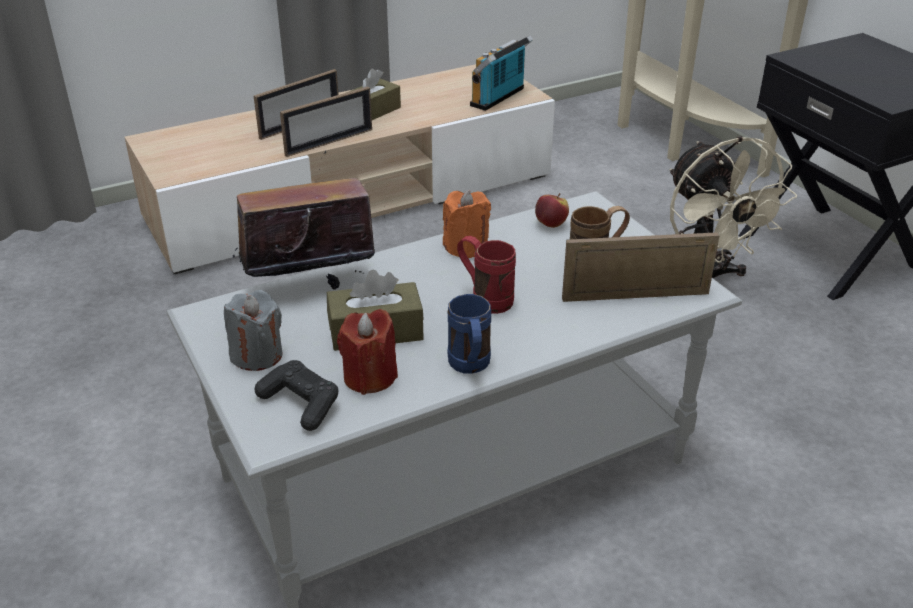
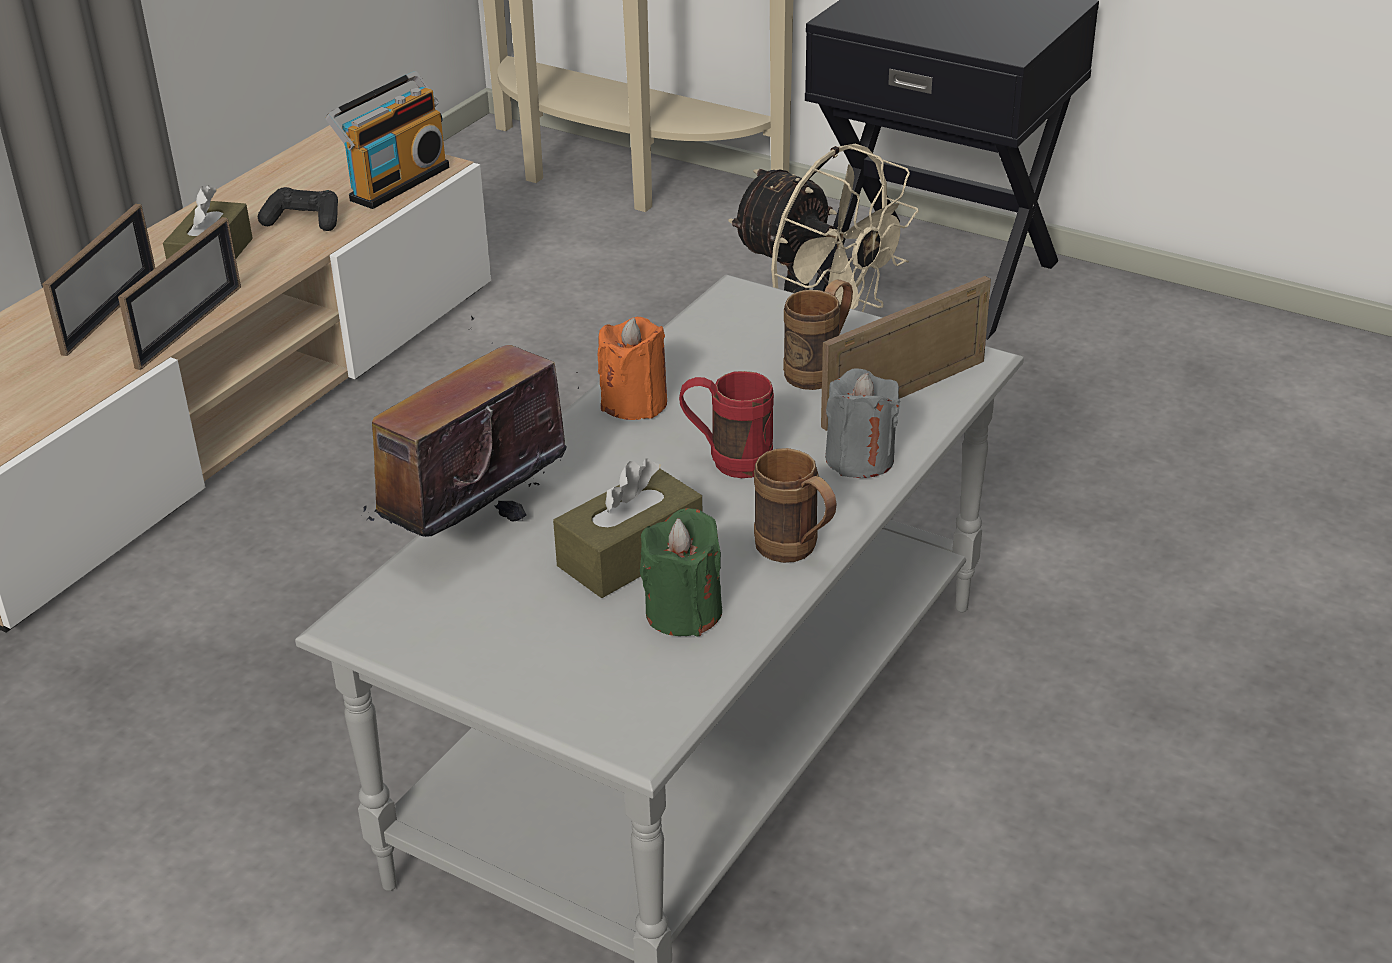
camera: 30 degrees left, 0 degrees up
(257, 355) = (503, 644): grey candle -> grey candle (860, 459)
(301, 403) = (629, 679): black game controller -> black game controller (303, 220)
(370, 377) = (683, 612): red candle -> green candle
(470, 367) = (796, 552): blue mug -> brown mug
(500, 98) = (396, 182): radio -> radio turned 150 degrees counterclockwise
(551, 224) = (714, 337): apple -> none

